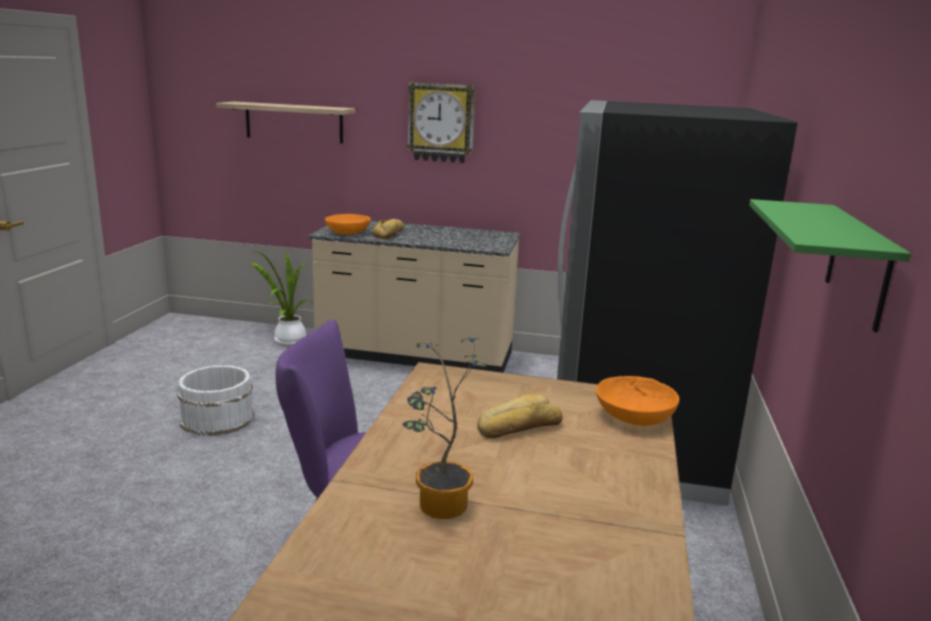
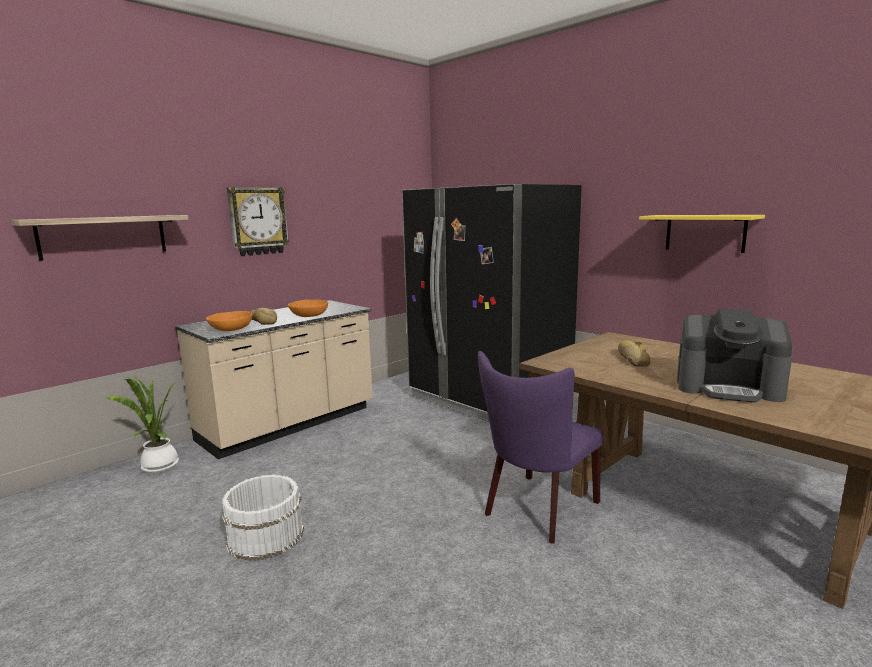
camera: 55 degrees left, 5 degrees down
(438, 509) = (728, 387): potted plant -> coffee machine
(633, 416) = (633, 341): orange bowl -> orange bowl (308, 315)
(858, 265) = (705, 233): green shelf -> yellow shelf

